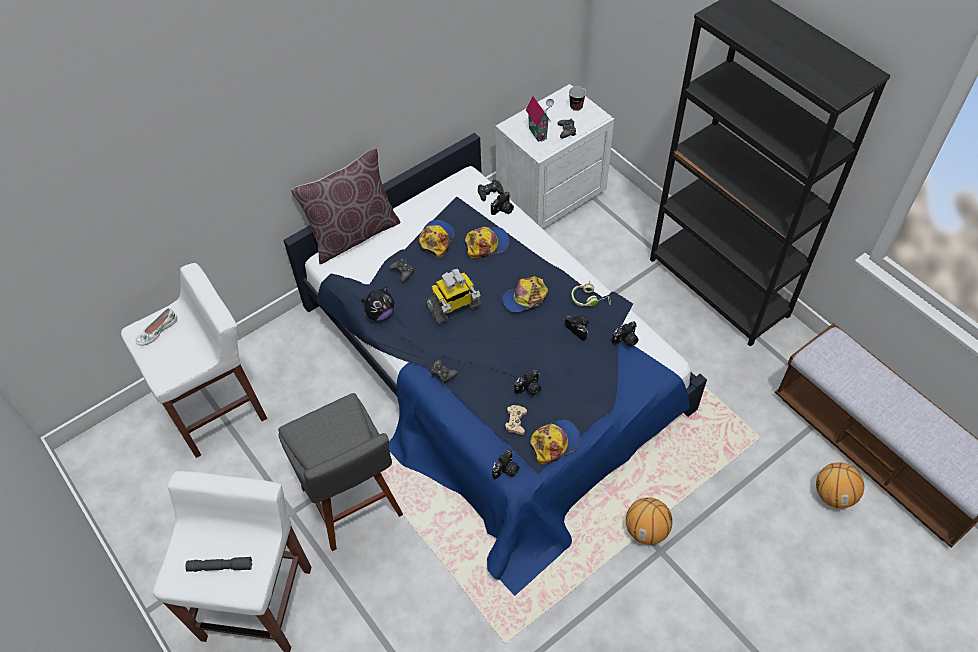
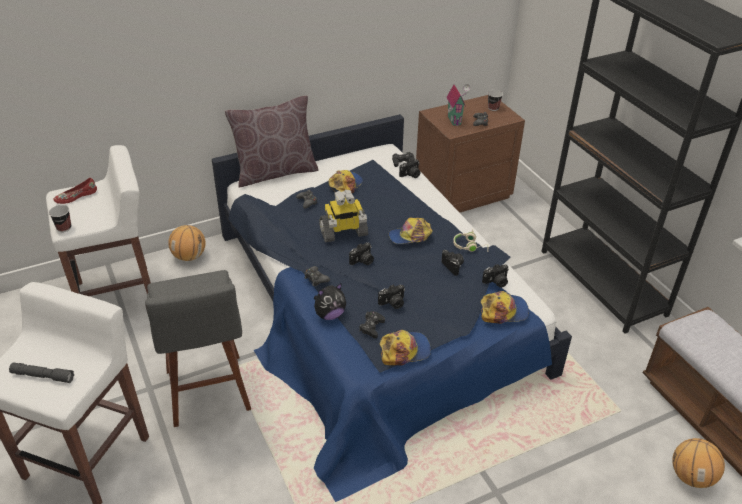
camera: 10 degrees right, 15 degrees down
(157, 331) = (76, 196): white shoe -> red shoe
(162, 377) = (64, 228): none -> cup
(380, 313) = (276, 227): plush toy -> plush toy (329, 315)
(487, 244) = (388, 194): cap -> cap (503, 311)
(506, 470) = (350, 365): camera -> camera (362, 261)
(515, 422) = (372, 327): beige game controller -> black game controller
(550, 196) = (462, 193): white nightstand -> brown nightstand
(646, 529) = (486, 469): basketball -> basketball (189, 256)

